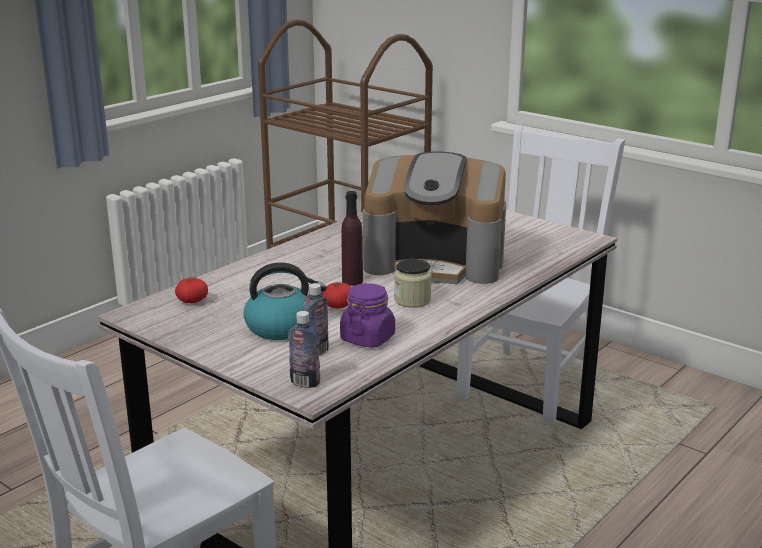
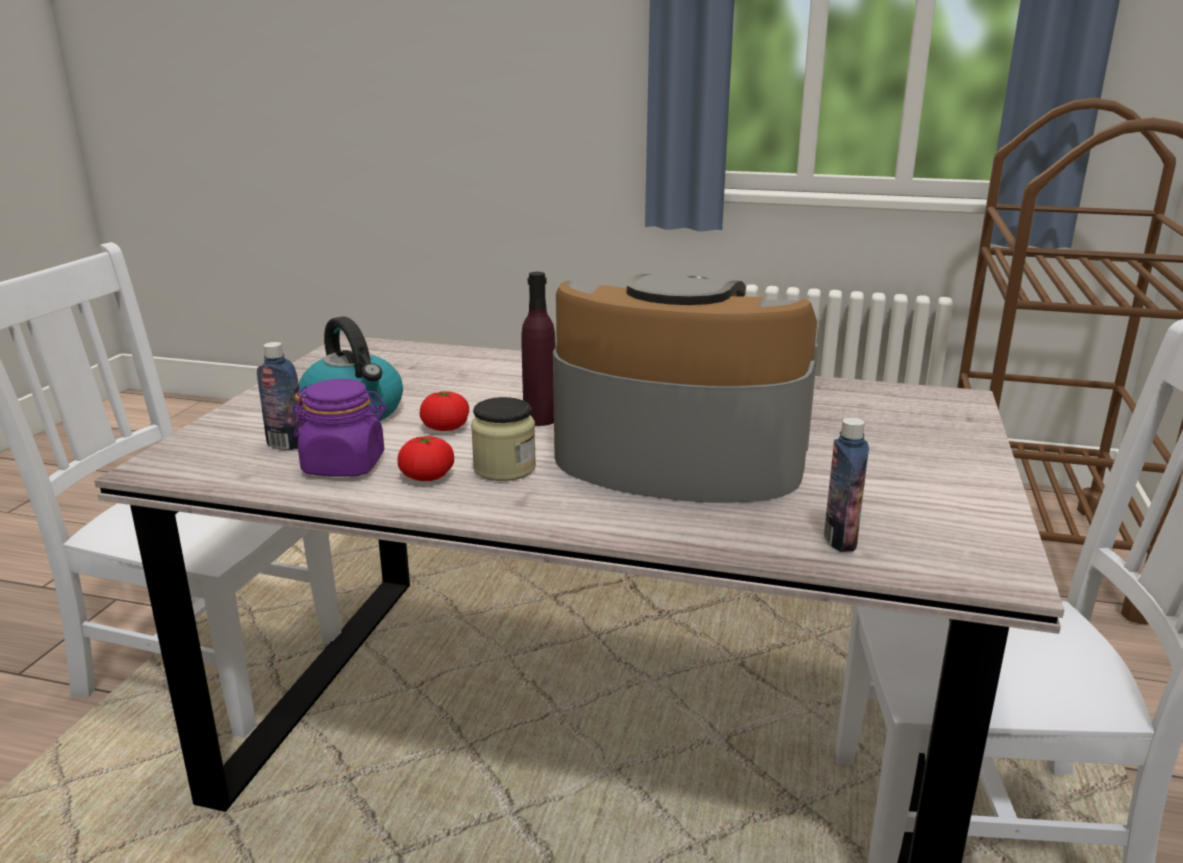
camera: 65 degrees right, 0 degrees up
(192, 301) = (404, 359): tomato -> tomato (427, 477)
(305, 383) = (187, 457): bottle -> bottle (840, 540)
(435, 262) = (678, 456): coffee machine -> coffee machine turned 120 degrees clockwise

